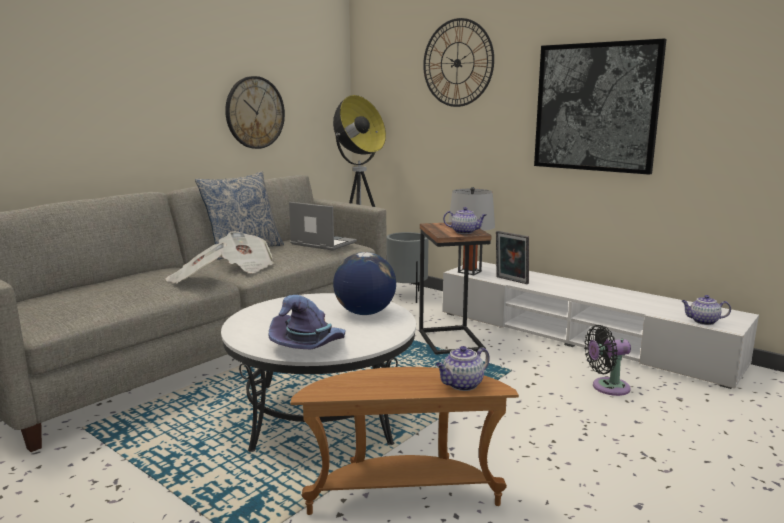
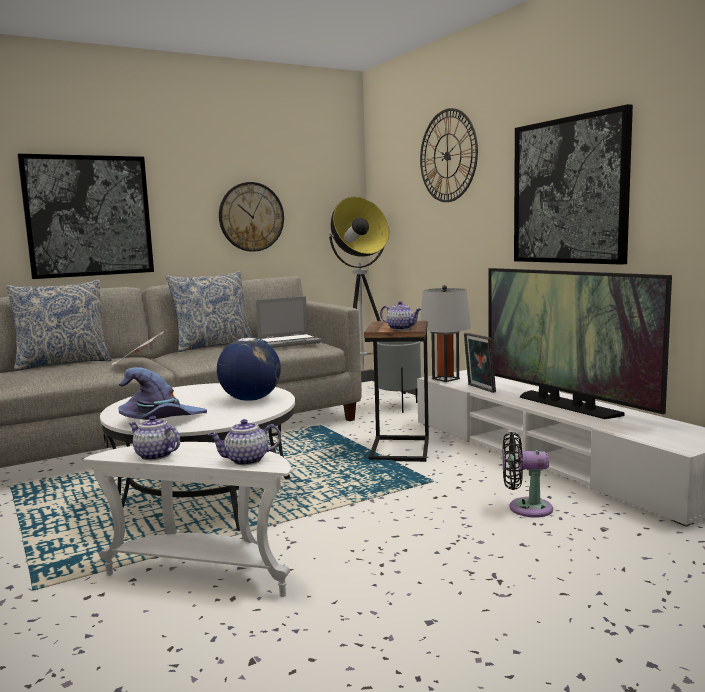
camera: 20 degrees right, 5 degrees down
(97, 111) = (89, 216): none -> picture
(101, 282) = (63, 363): none -> pillow
(247, 266) = (197, 358): newspaper -> none
(322, 243) = (289, 342): laptop -> laptop turned 105 degrees clockwise
(402, 494) = (204, 573): brown side table -> white side table
(600, 293) = (567, 405): none -> television
(703, 321) = (657, 439): teapot -> teapot (154, 455)

